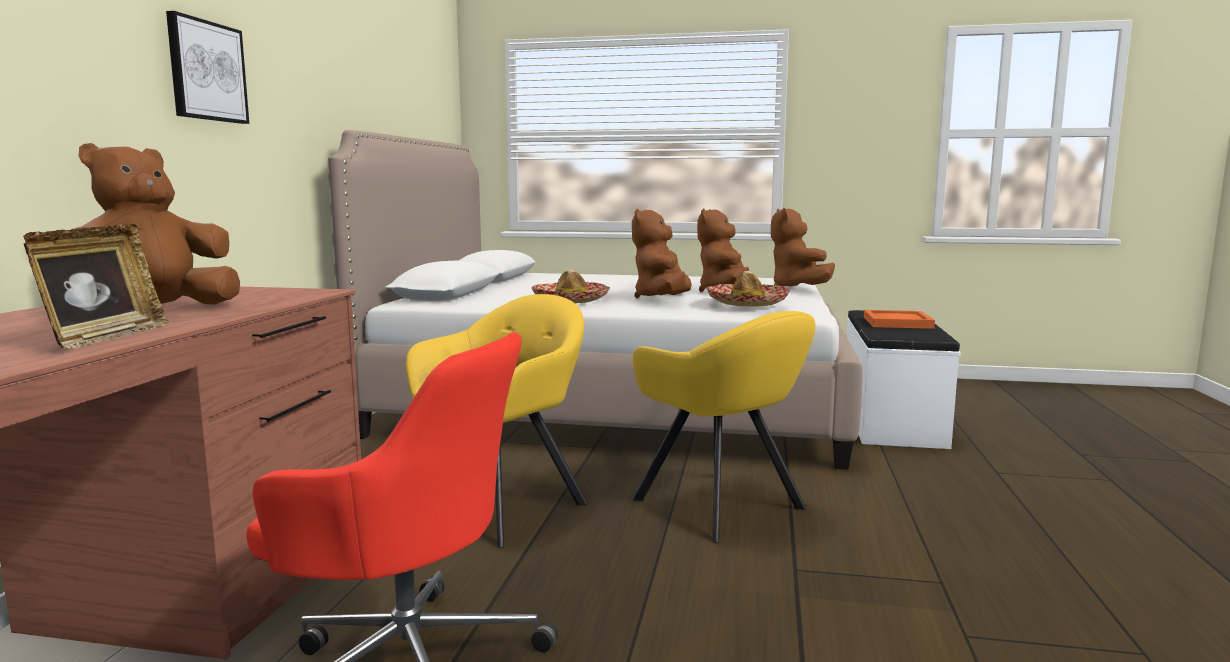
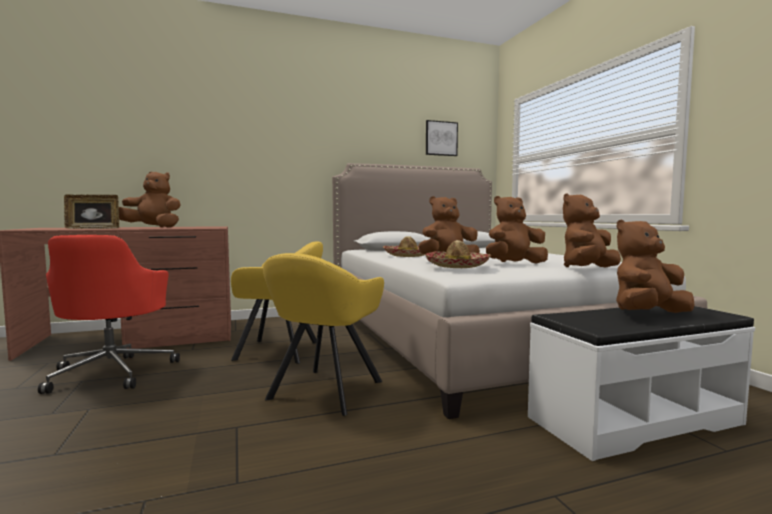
camera: 60 degrees right, 5 degrees down
(206, 71) = (262, 144): picture -> picture (441, 138)
(896, 322) = (648, 314): orange tray -> brown plush toy

